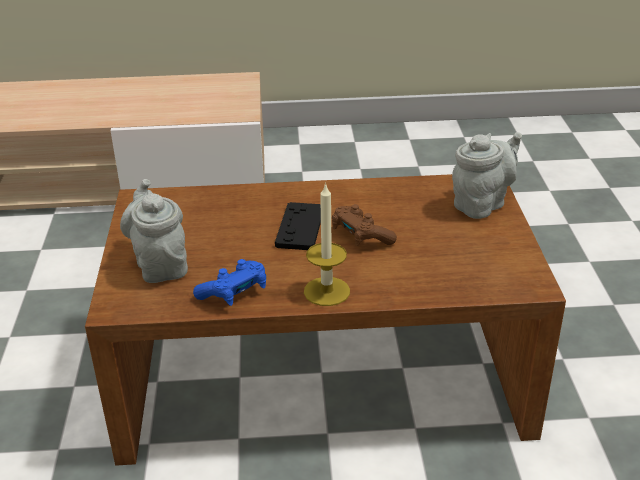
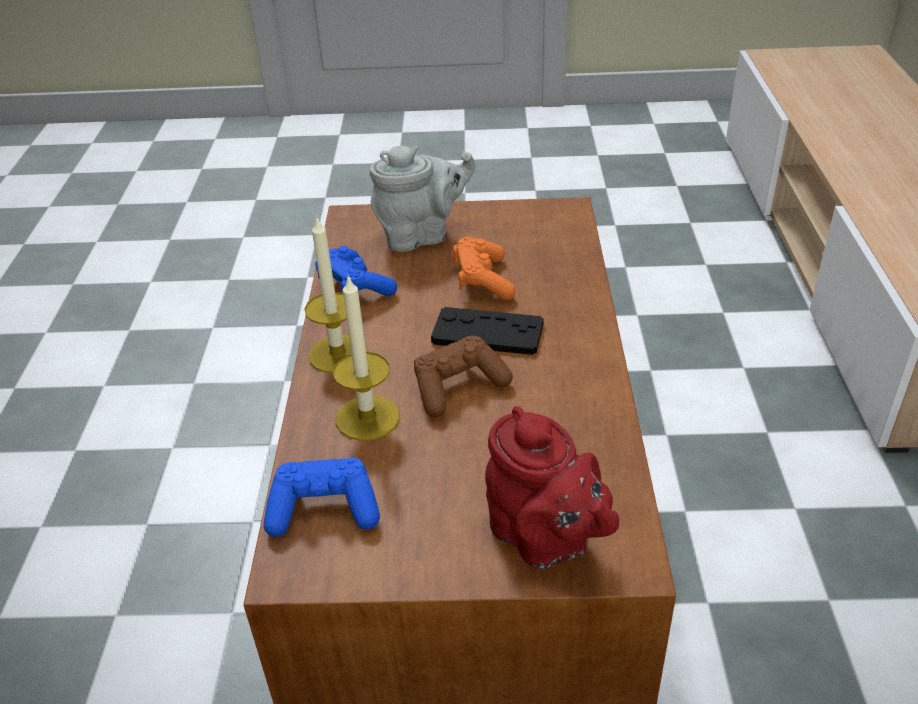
camera: 95 degrees right, 5 degrees up
(234, 232) = (483, 281): none -> orange game controller
(396, 270) = (367, 418): none -> candle
(482, 204) = (544, 540): grey teapot -> red teapot
(484, 278) = (324, 510): none -> blue game controller

